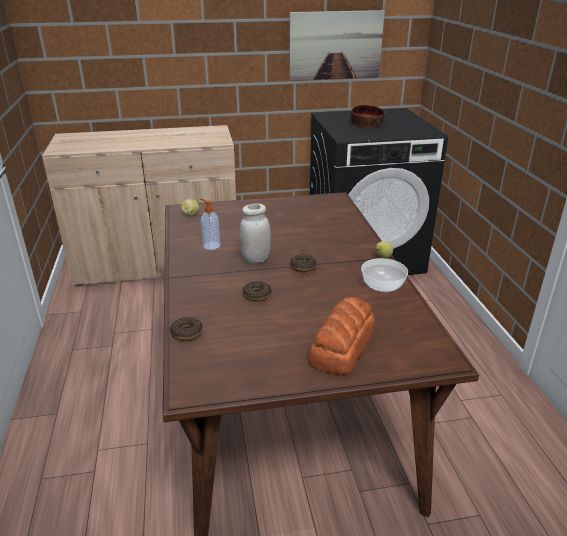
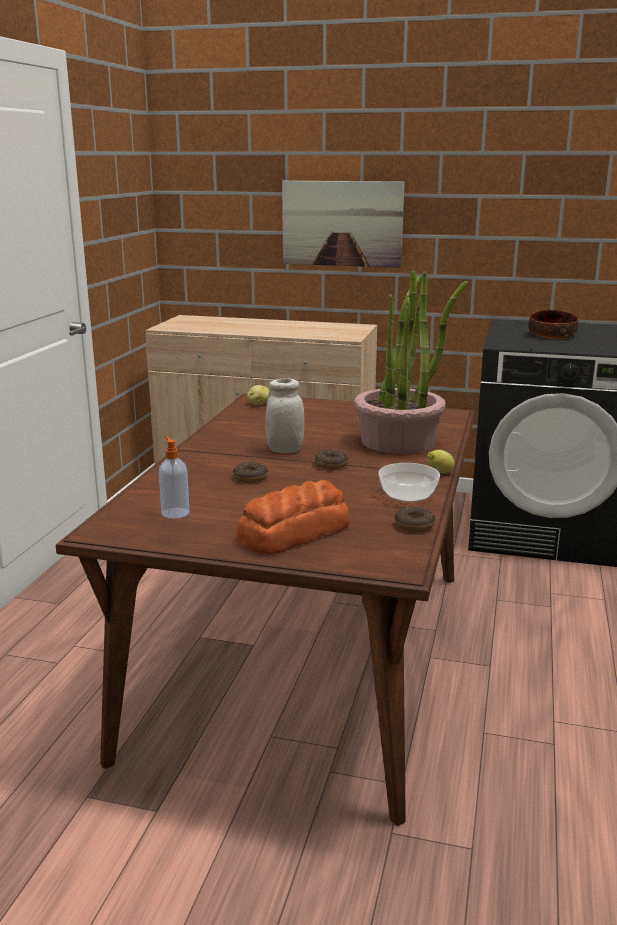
camera: 25 degrees right, 10 degrees down
(187, 333) = (144, 492): donut -> donut (414, 525)
(211, 245) = (250, 432): soap dispenser -> soap dispenser (175, 513)
(327, 232) = (399, 441): none -> potted plant
(335, 45) = (533, 232): picture -> picture (342, 223)

